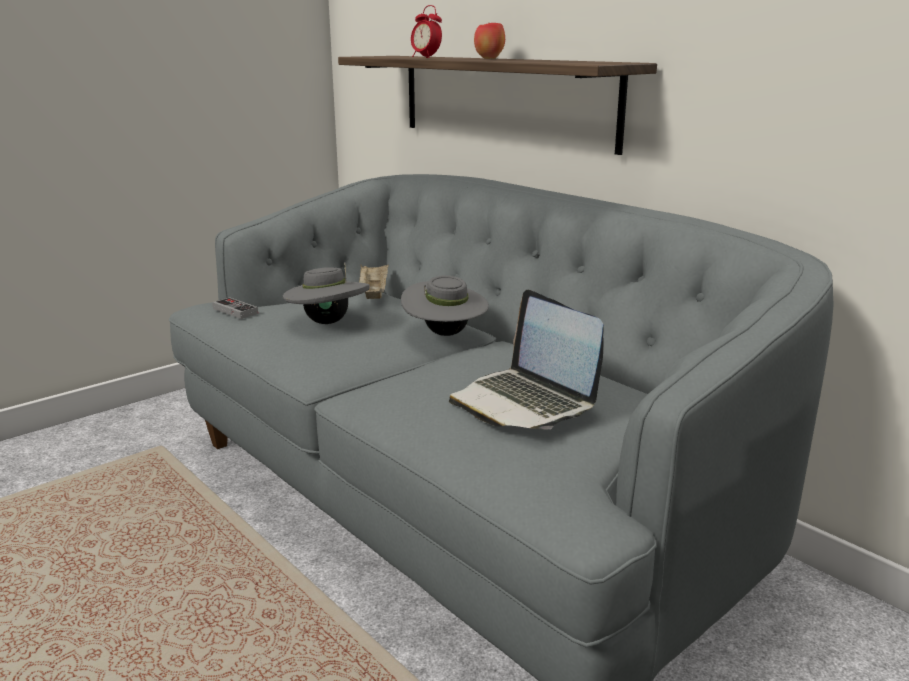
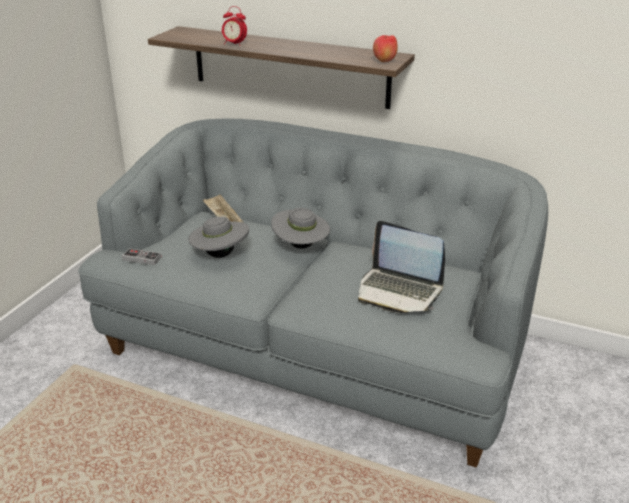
camera: 25 degrees left, 10 degrees up
(489, 58) = (285, 44): apple -> apple (384, 61)

